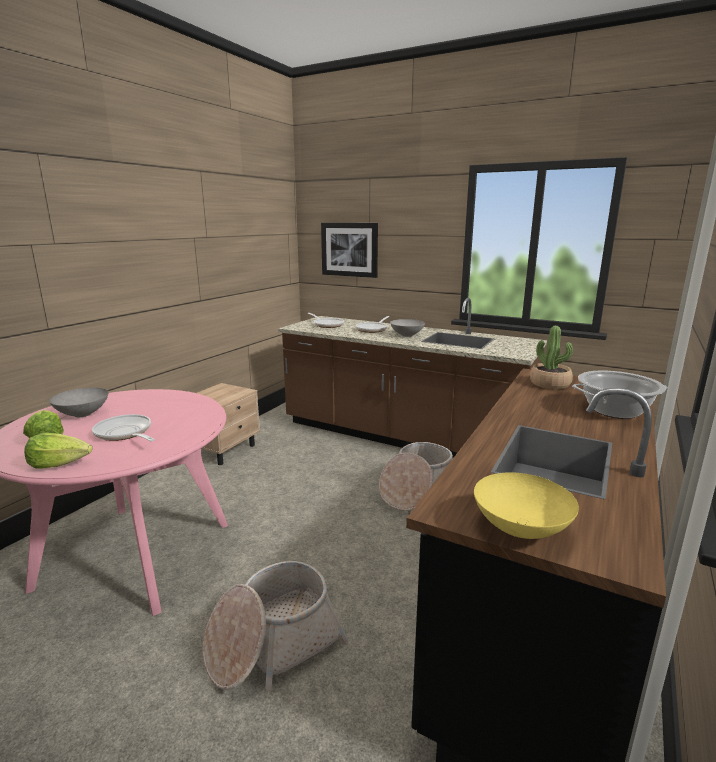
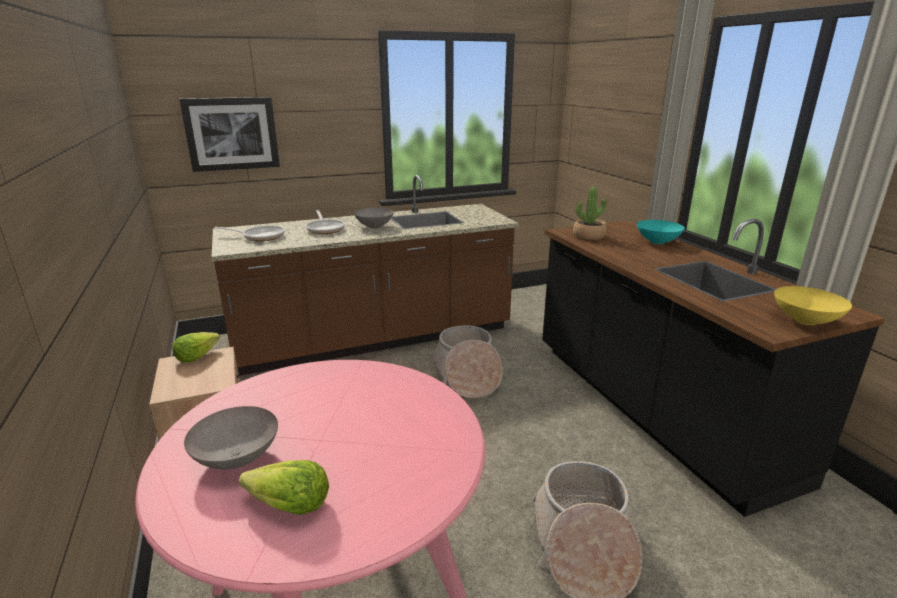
camera: 50 degrees left, 5 degrees up
(60, 464) = (406, 506): lettuce -> lettuce (196, 356)
(125, 433) = (369, 438): frying pan -> none
(615, 410) = (657, 241): cooking pot -> turquoise bowl

